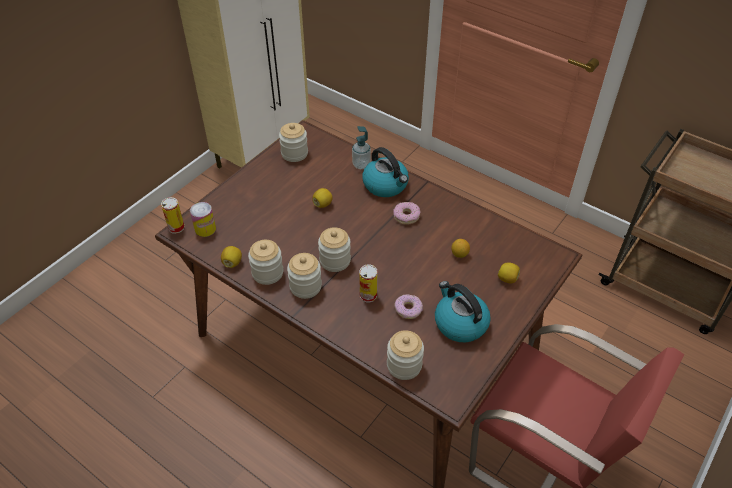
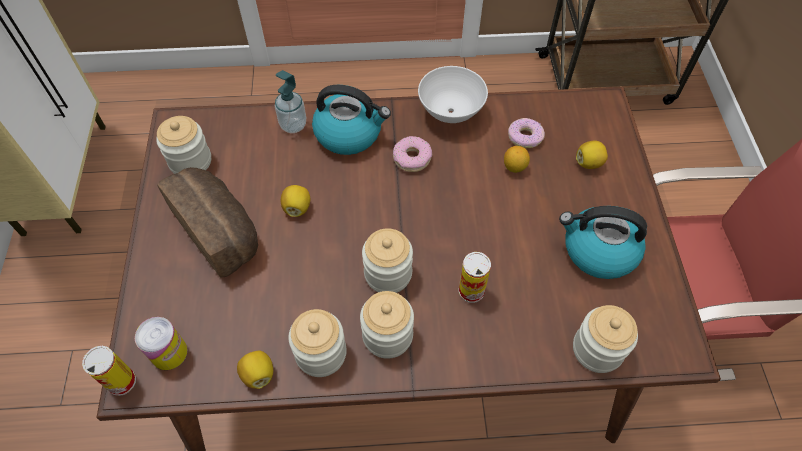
camera: 40 degrees left, 10 degrees up
(277, 192) = (220, 230): none -> bread
(408, 309) = (531, 274): donut -> donut (525, 137)
(453, 206) = (450, 112): none -> white bowl

